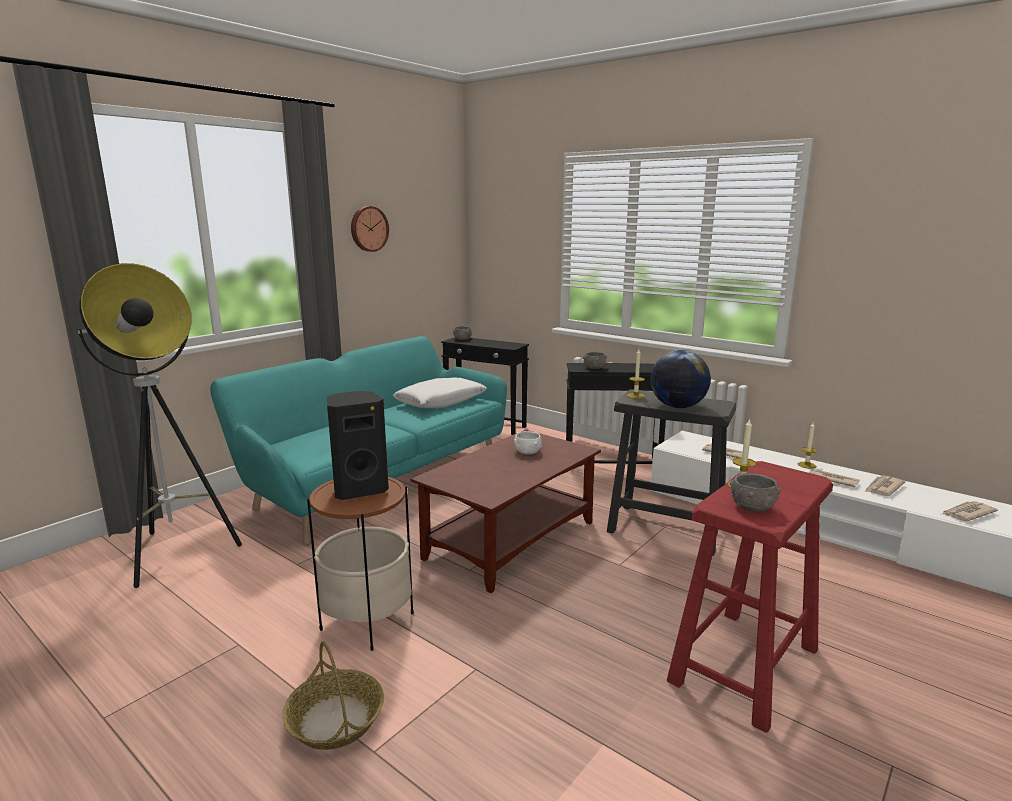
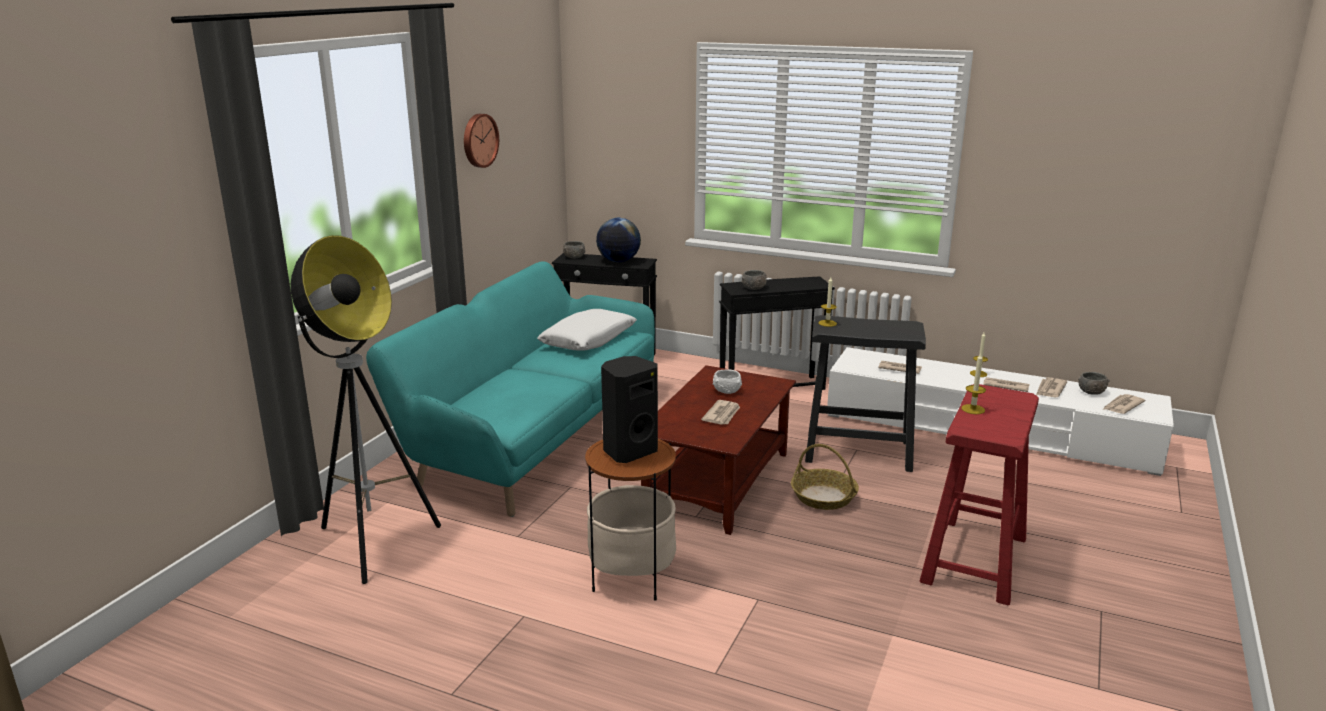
camera: 15 degrees left, 5 degrees up
(336, 720) = (666, 657): basket -> basket (824, 497)
(506, 472) = (722, 415): none -> newspaper
(677, 407) = (873, 333): globe -> globe (618, 261)
(752, 506) = (991, 426): grey bowl -> grey bowl (1091, 392)

